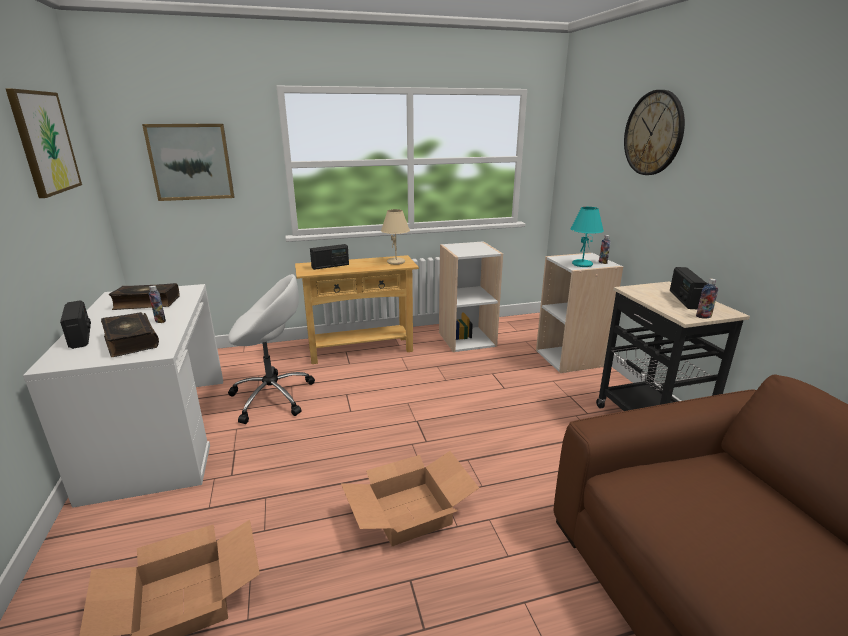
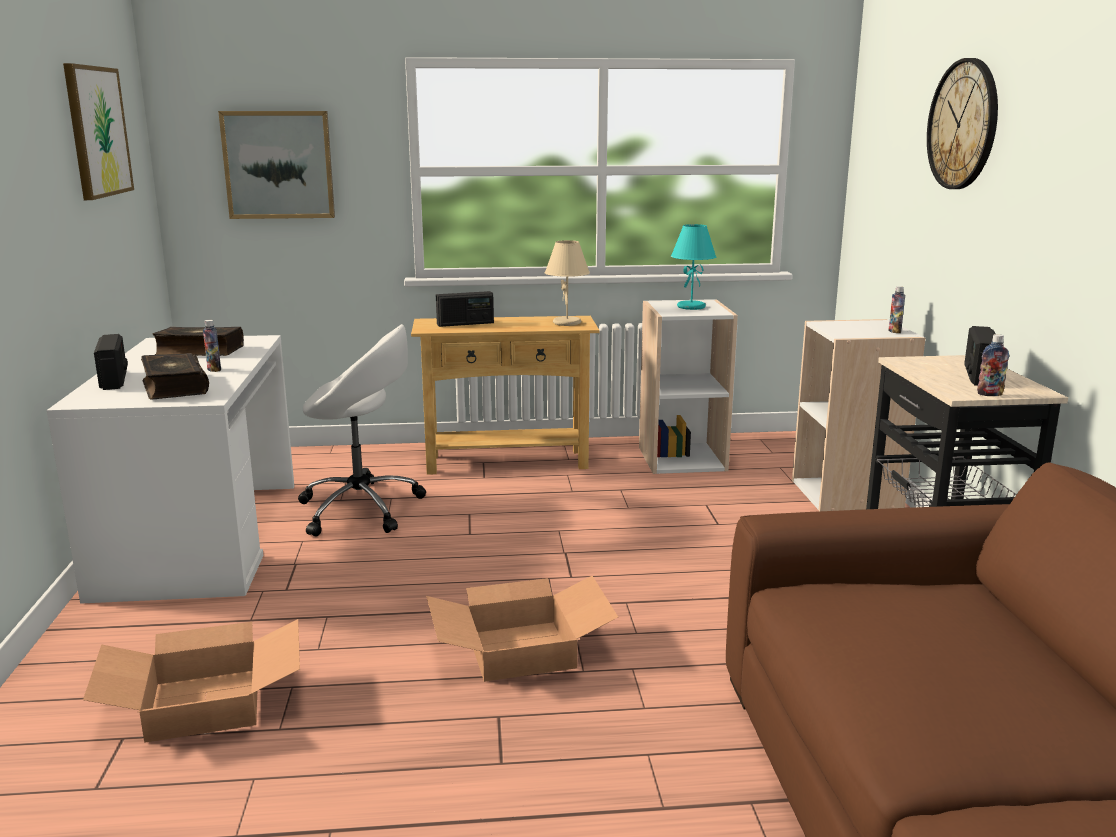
camera: 10 degrees right, 5 degrees down
(582, 264) = (857, 332): turquoise table lamp -> turquoise table lamp (691, 307)

